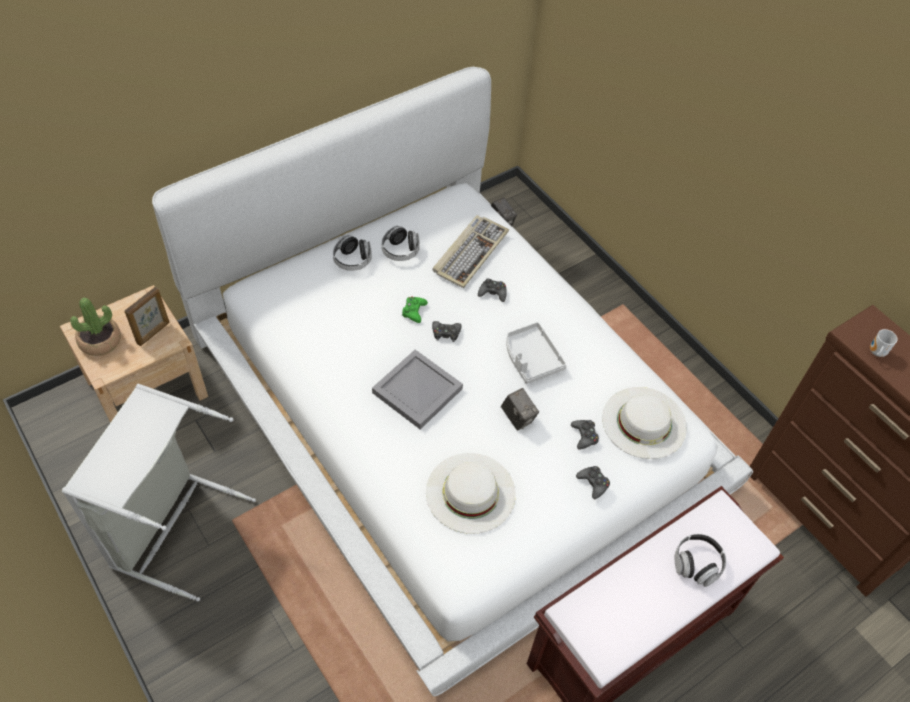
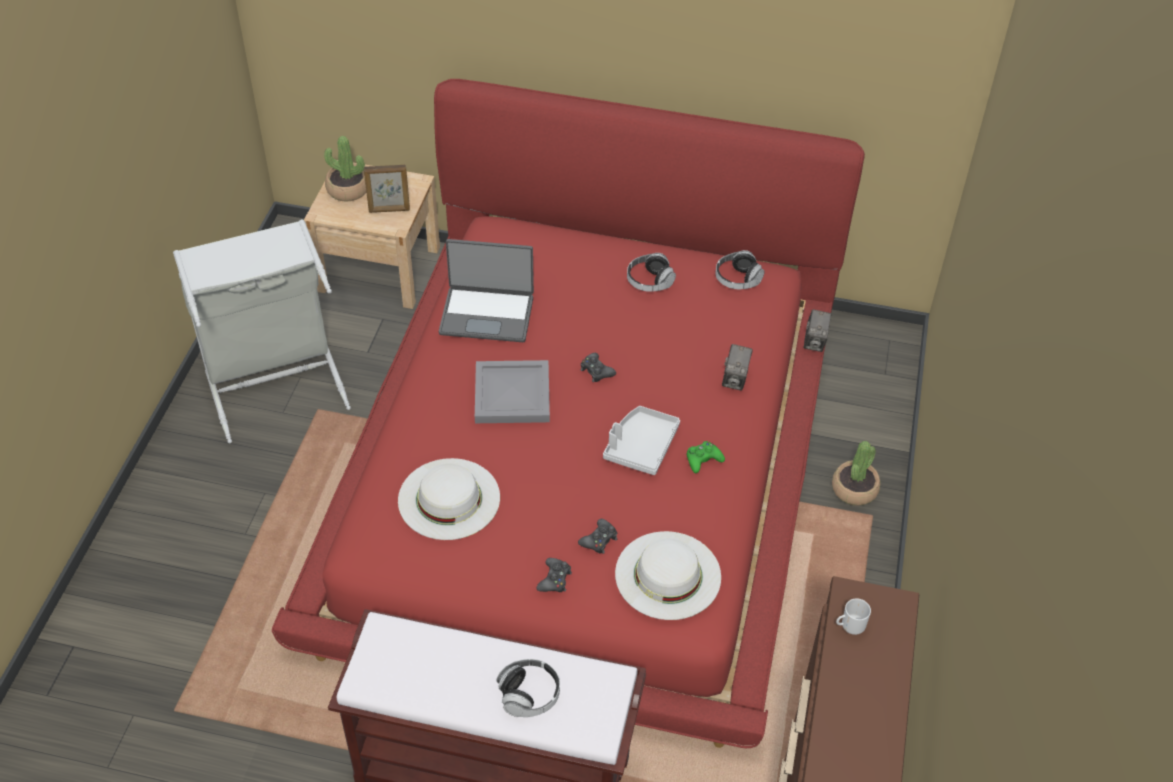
camera: 50 degrees right, 5 degrees down
(330, 351) = (487, 314): none -> laptop
(353, 260) = (599, 261): headphones -> headphones (737, 279)
(414, 311) = (593, 335): green game controller -> green game controller (703, 460)
(450, 409) = (584, 470): white bed -> red bed
(470, 252) = (709, 325): keyboard -> none
(493, 293) = (682, 371): black game controller -> none
(518, 418) = (563, 480): camera -> camera (735, 379)
(597, 297) = (854, 489): none -> potted plant

